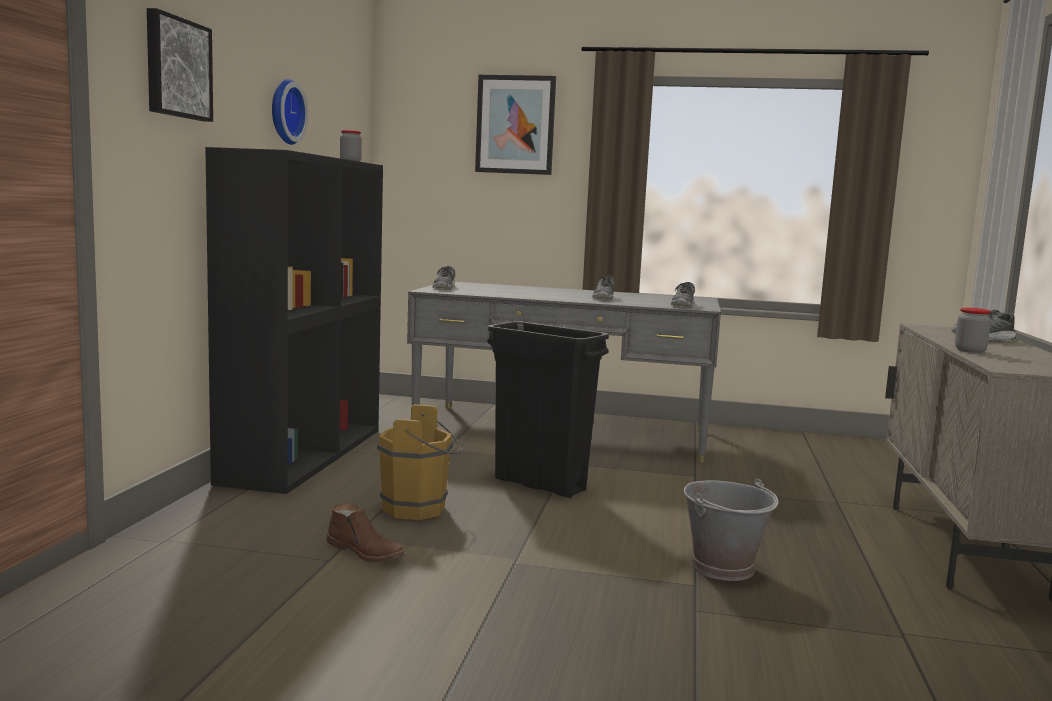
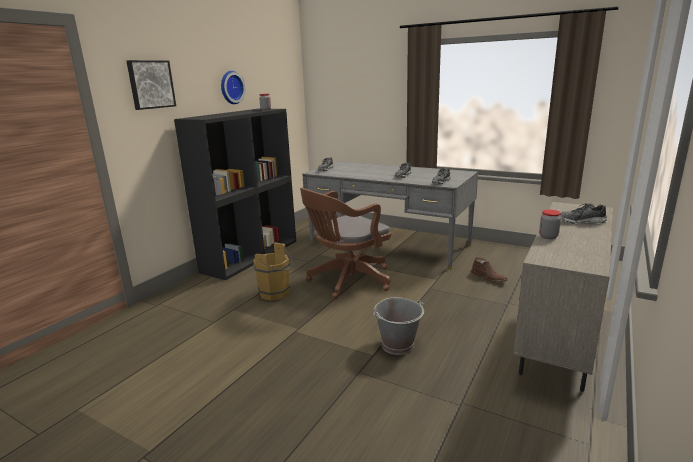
camera: 20 degrees right, 10 degrees up
(366, 552) = (233, 318): brown boot -> brown boot (489, 277)
(515, 125) = (370, 73): picture -> none
(539, 485) = (347, 281): black trash can -> brown office chair

